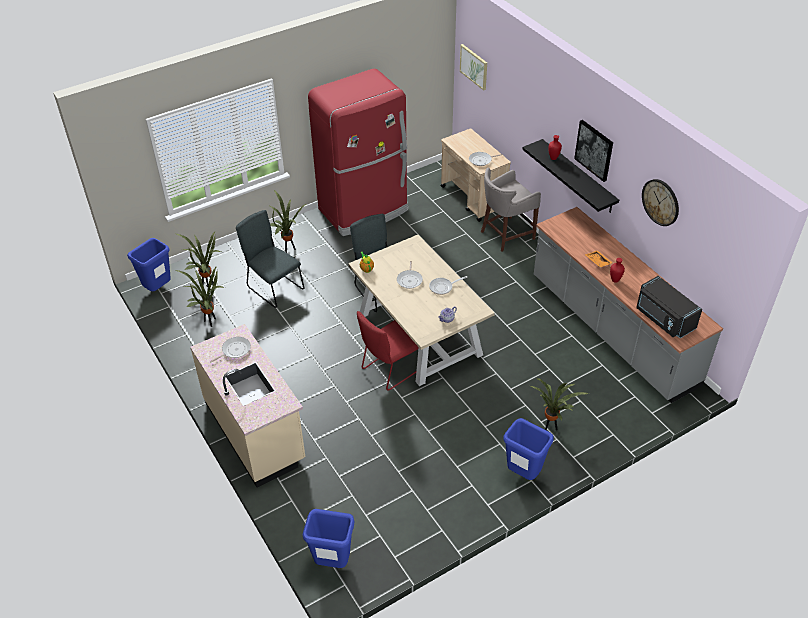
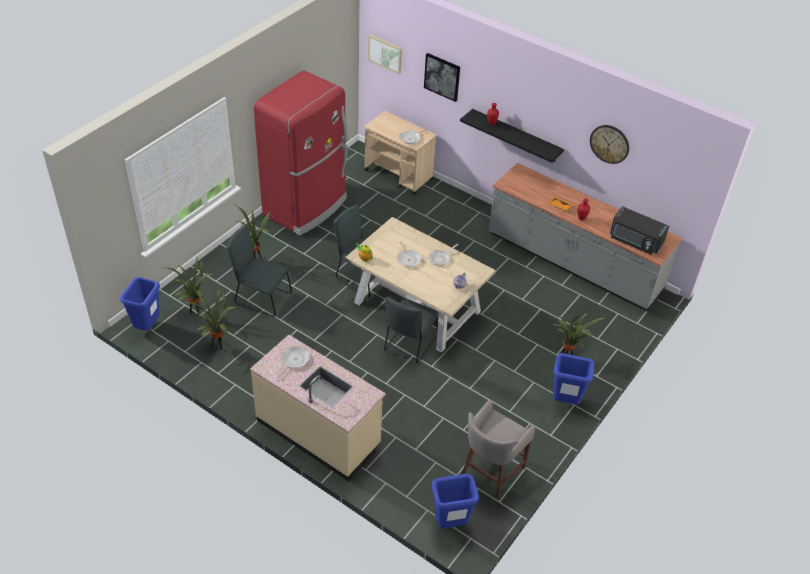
camera: 25 degrees left, 0 degrees up
(391, 369) = (409, 344): red chair -> grey chair
(505, 235) = (444, 202): grey stool -> grey stool (490, 471)
(594, 150) = (534, 110): picture -> picture (442, 76)

